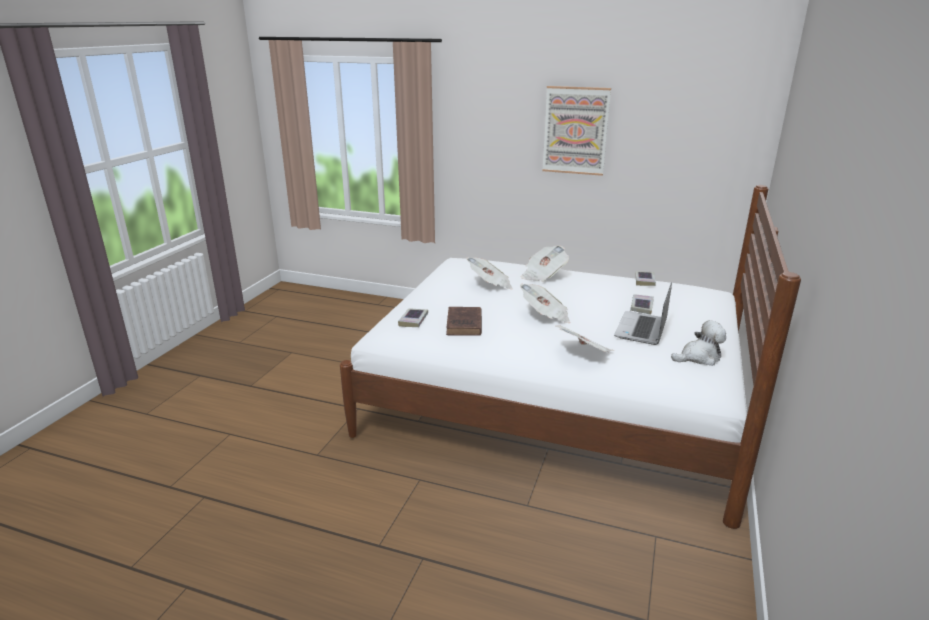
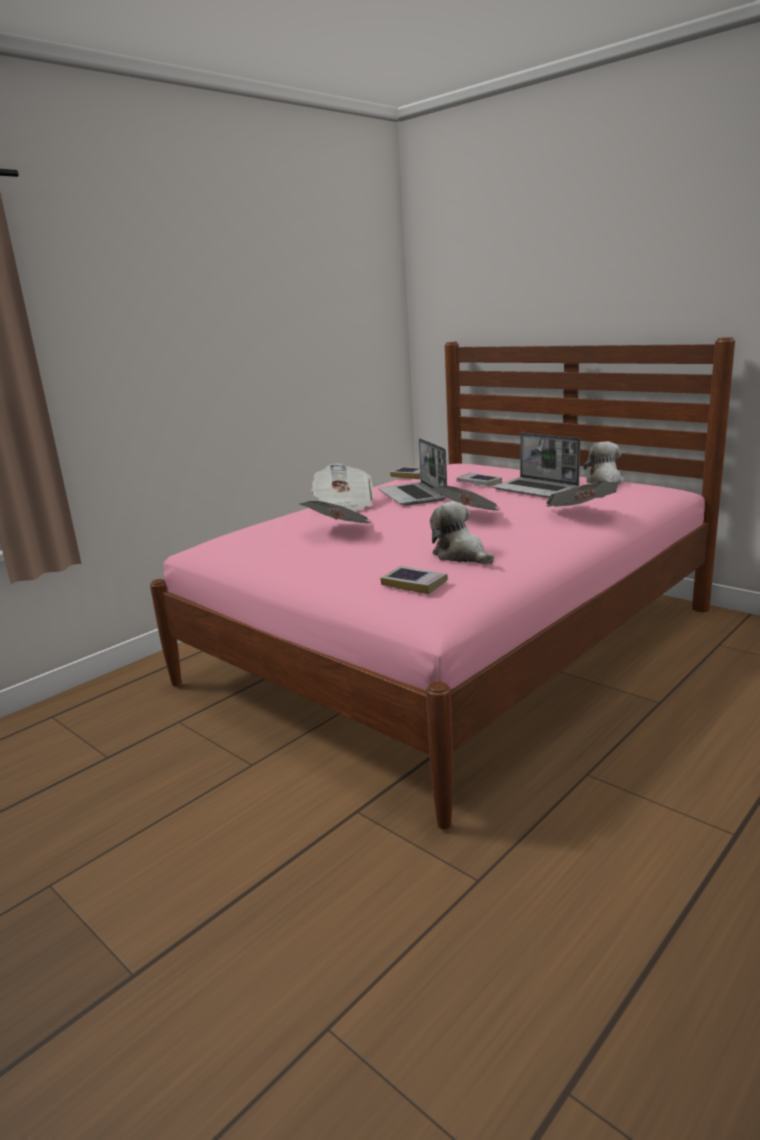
camera: 65 degrees left, 5 degrees down
(464, 325) = (461, 555): brown book -> plush toy
(553, 401) = (453, 645): white bed -> pink bed
(575, 130) = (235, 321): picture -> none
(586, 290) = (413, 495): none -> laptop

